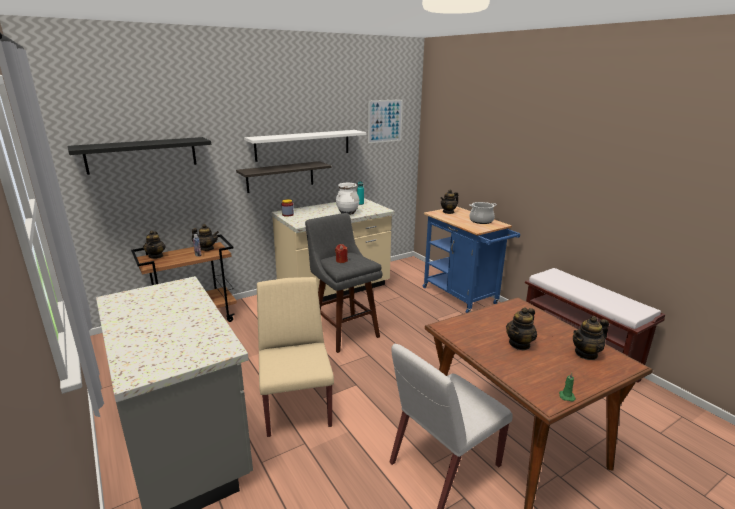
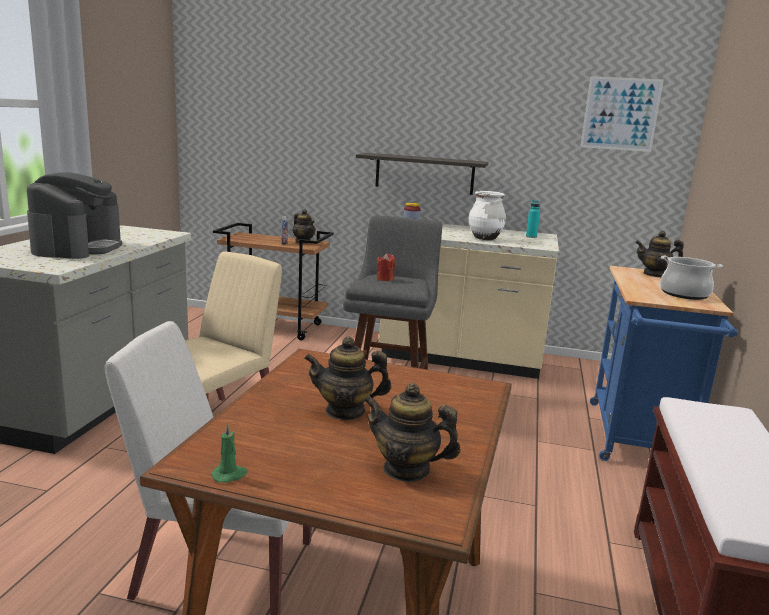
camera: 45 degrees right, 5 degrees down
(142, 155) = (265, 116): black shelf -> none
(156, 256) = (252, 235): teapot -> none
(175, 326) = (78, 248): none -> coffee machine
(303, 145) = (465, 133): white shelf -> none

